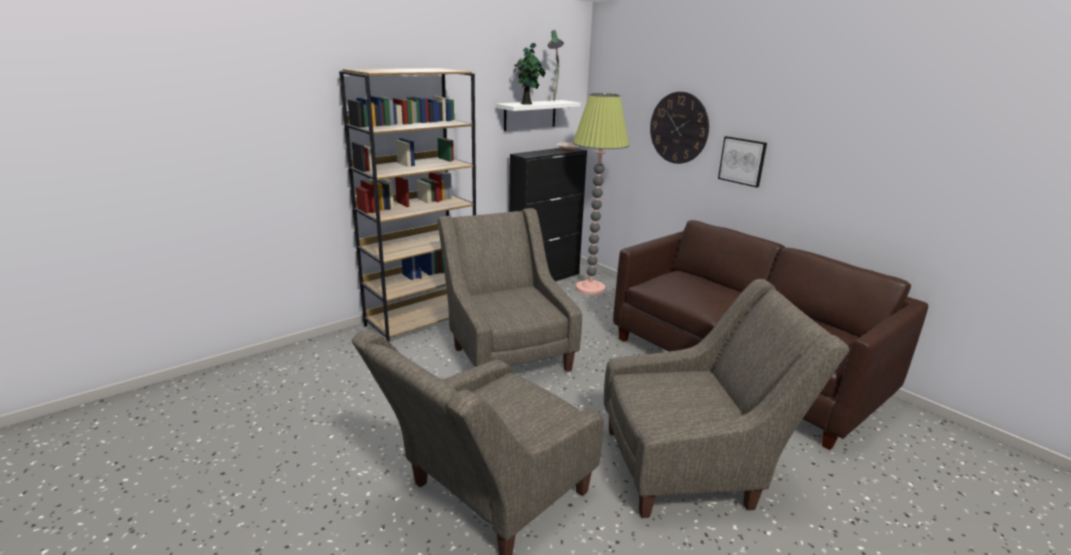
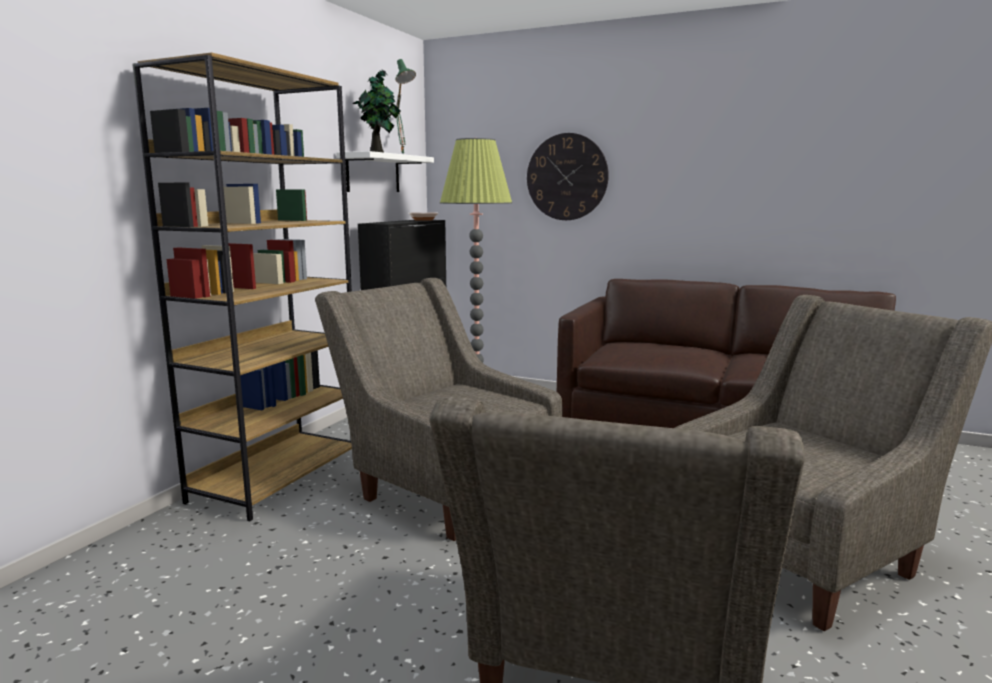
camera: 25 degrees left, 10 degrees down
(742, 161) = (657, 203): picture -> none

